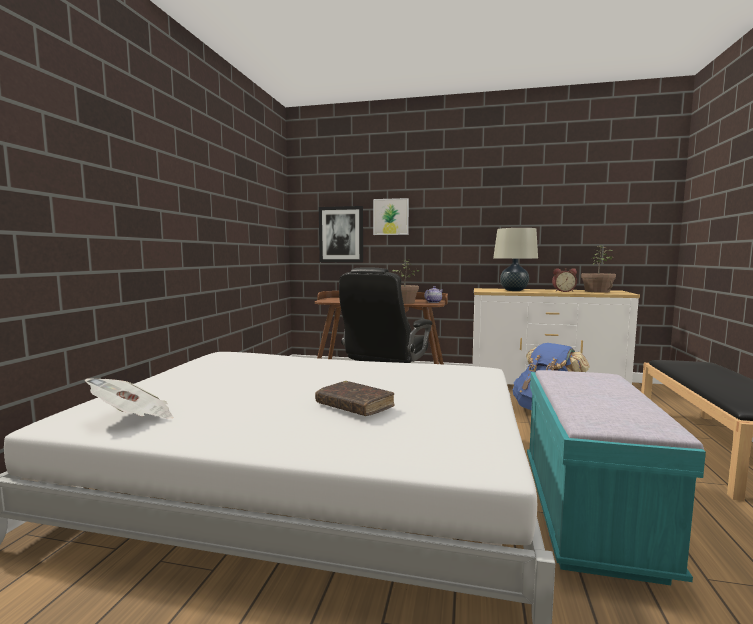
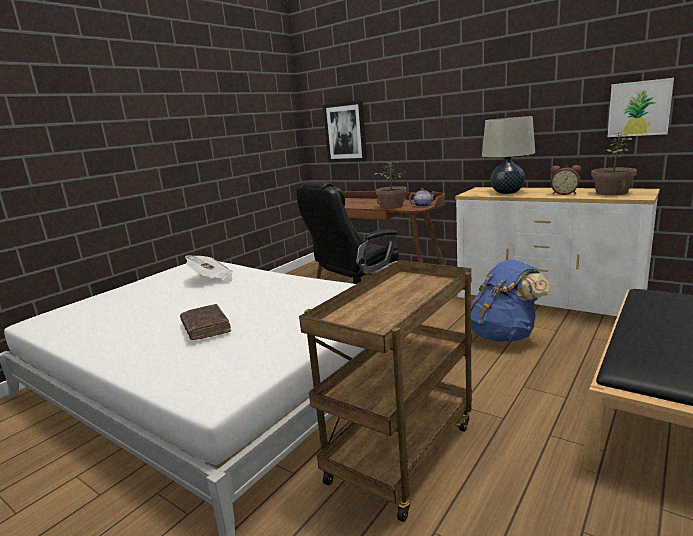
camera: 25 degrees right, 10 degrees up
(134, 418) = (71, 323): newspaper -> newspaper (212, 279)
(391, 217) = (389, 109): picture -> picture (639, 108)
(587, 514) = (401, 450): turquoise bench -> brown cart

